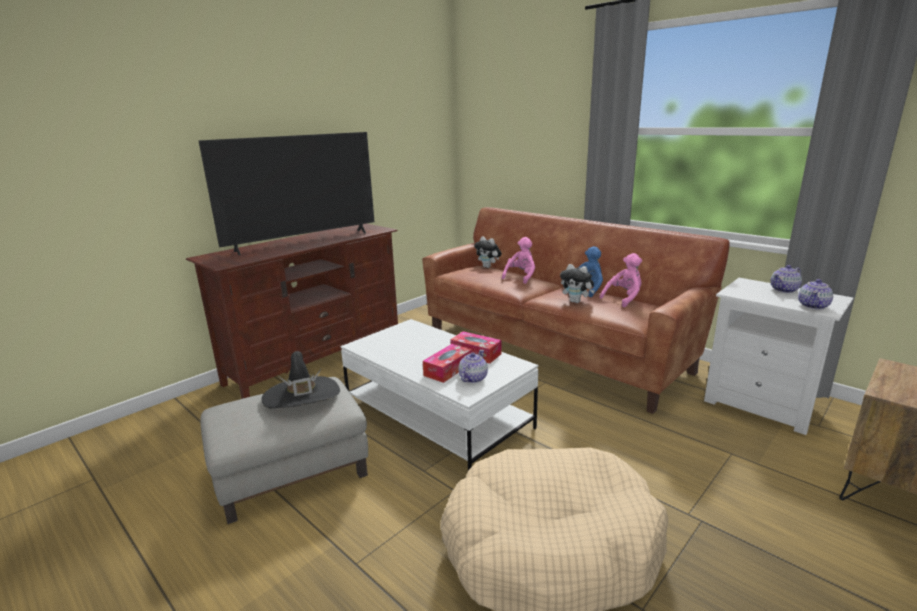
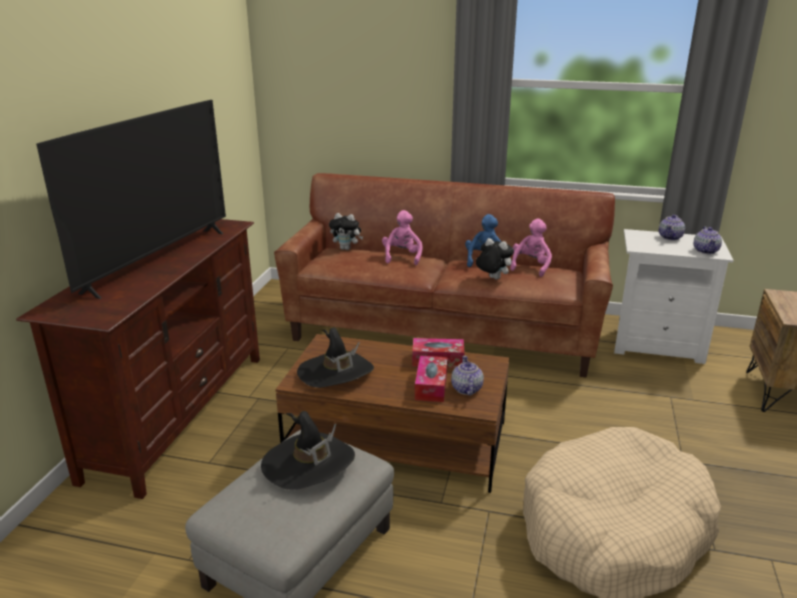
camera: 30 degrees left, 5 degrees up
(391, 345) = (335, 373): none -> black hat
(438, 416) = (397, 440): white coffee table -> brown coffee table
(576, 301) = (492, 278): plush toy -> plush toy turned 150 degrees counterclockwise

